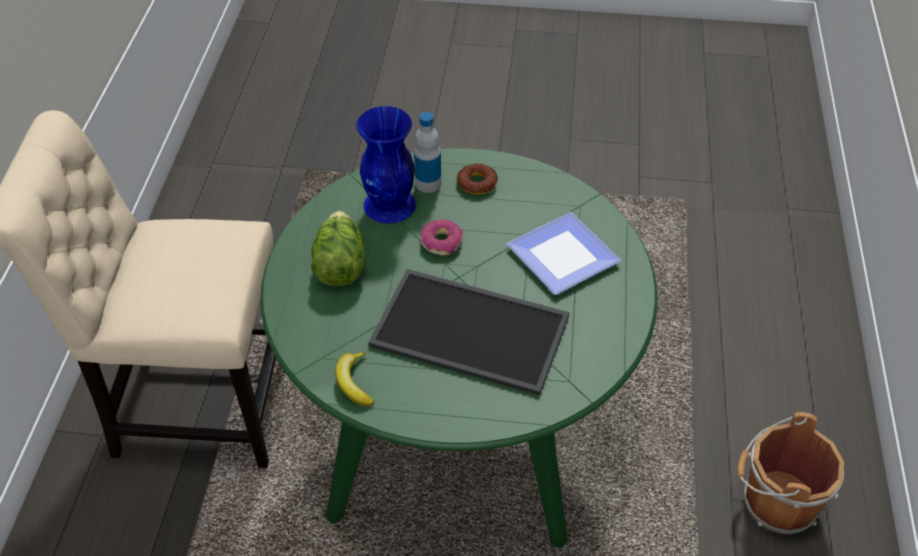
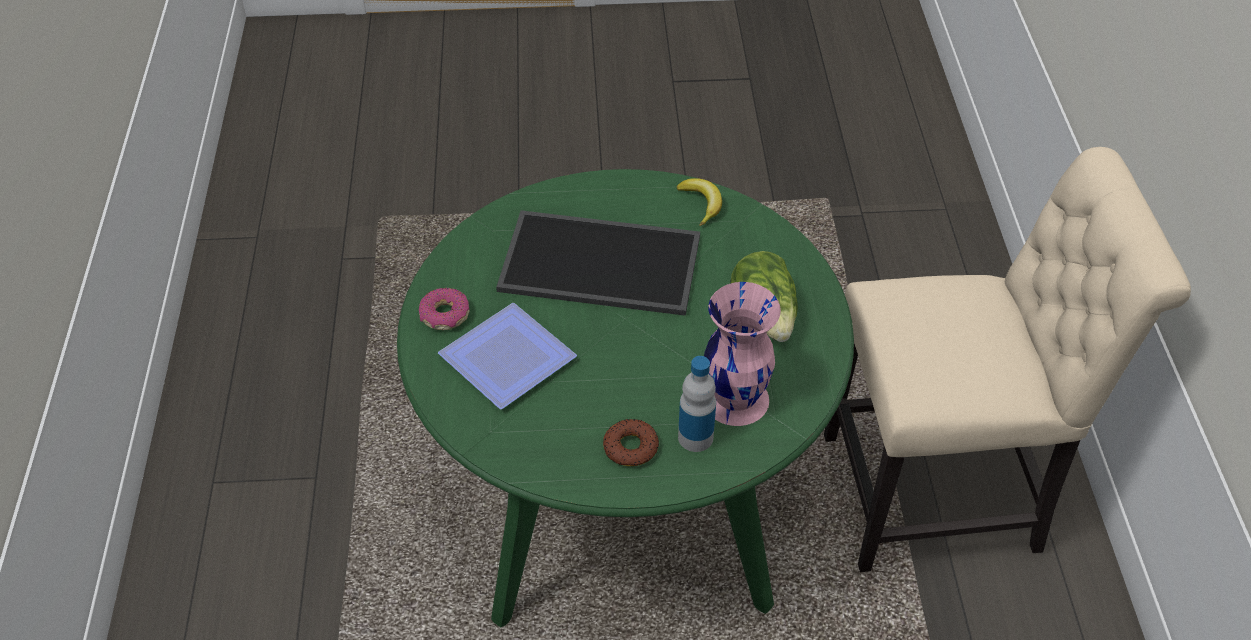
camera: 170 degrees right, 0 degrees up
(389, 205) = (735, 397): blue vase -> pink vase
(441, 242) = (655, 357): donut -> donut (444, 315)
(775, 502) = (268, 480): brown bucket -> none

